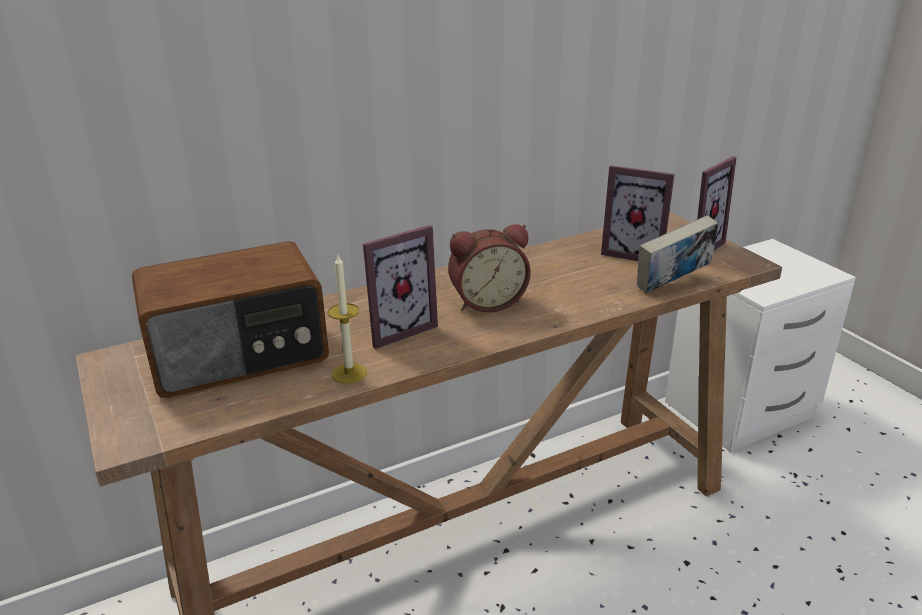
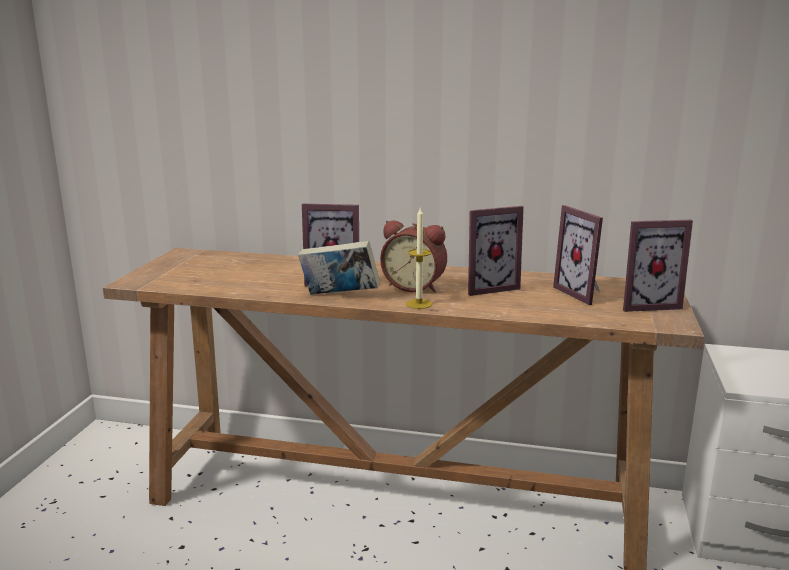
camera: 40 degrees right, 10 degrees down
(240, 356) = (236, 268): radio -> none
(349, 373) = (270, 291): candle -> candle (419, 304)
(551, 276) = (487, 287): none -> picture frame
(672, 285) = (570, 317): book -> book (339, 296)

